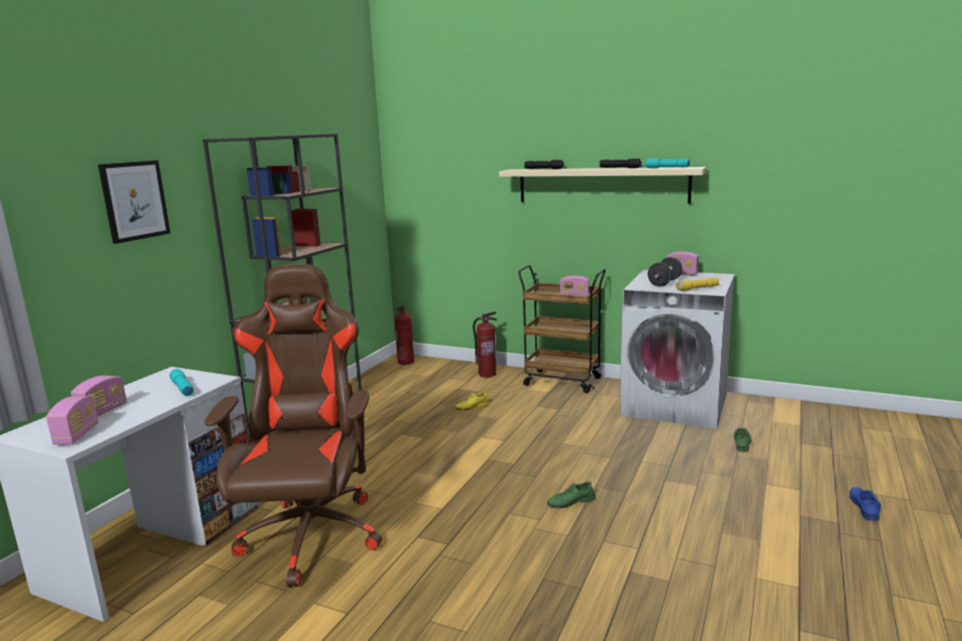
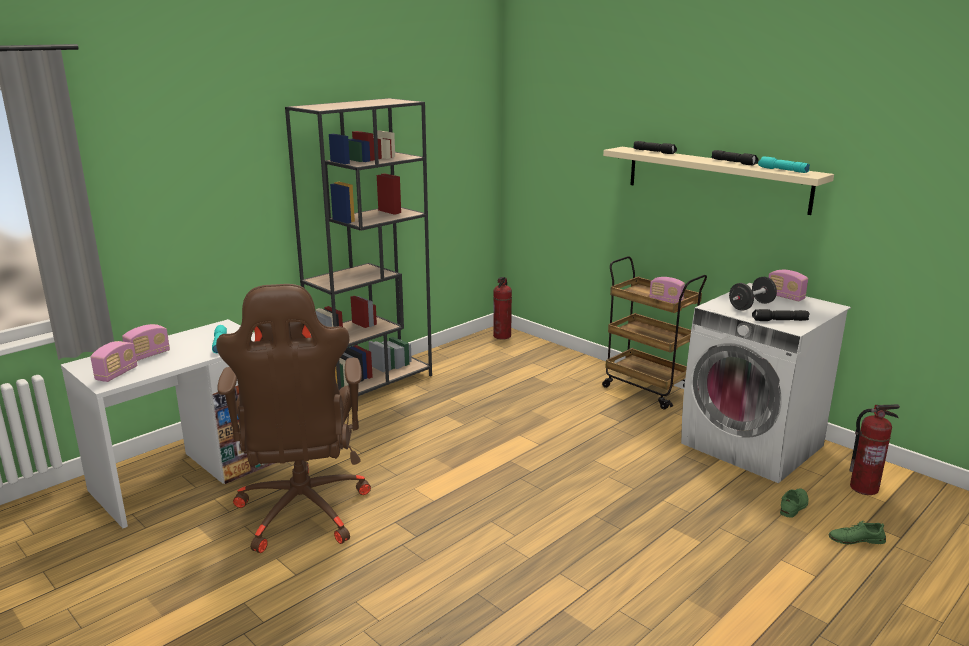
camera: 20 degrees right, 5 degrees up
(134, 200) = (211, 165): picture -> none
(309, 544) = (303, 504): brown office chair -> brown office chair turned 150 degrees clockwise
(472, 406) = (533, 400): yellow shoe -> none
(487, 374) = (574, 366): fire extinguisher -> fire extinguisher (864, 488)
(571, 502) = (557, 525): green shoe -> green shoe (856, 539)
(697, 288) = (779, 321): yellow flashlight -> black flashlight
(864, 507) = (875, 615): blue shoe -> none

